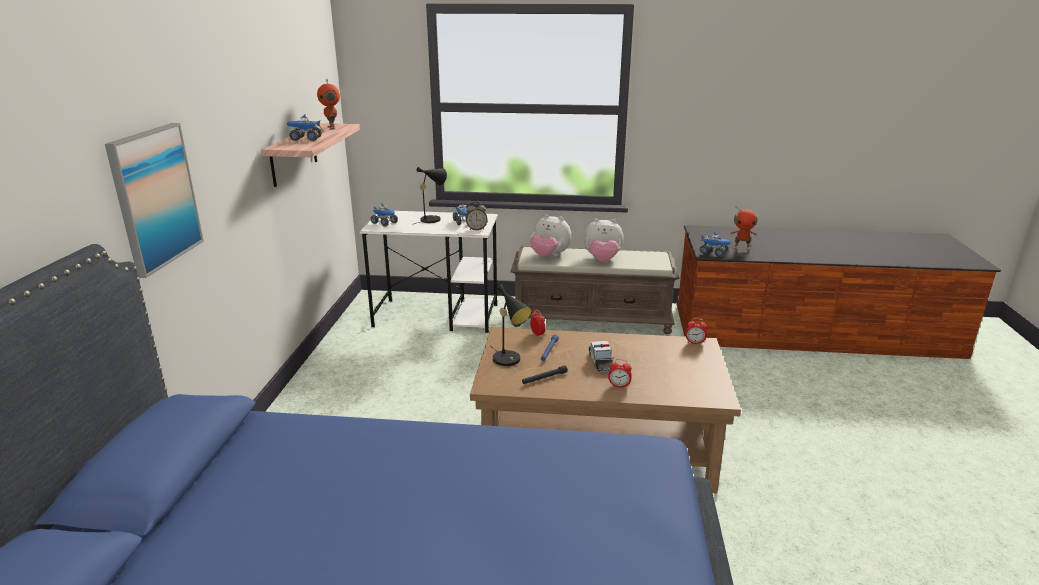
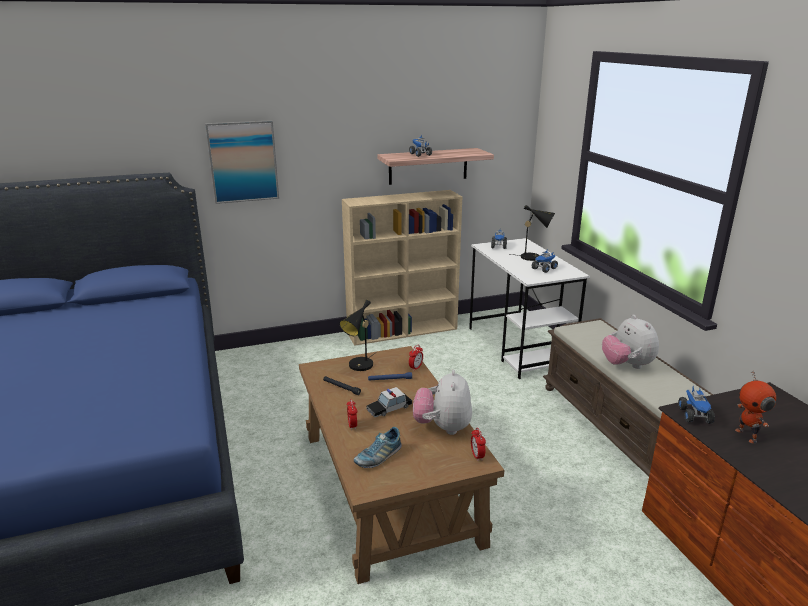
camera: 65 degrees right, 0 degrees up
(326, 362) = (403, 330): none -> beige bookcase
(332, 128) = (466, 152): toy robot -> none
(476, 229) = (535, 277): alarm clock -> none
(549, 256) = (595, 336): plush toy -> plush toy (442, 427)
(676, 383) = (378, 457): none -> shoe

